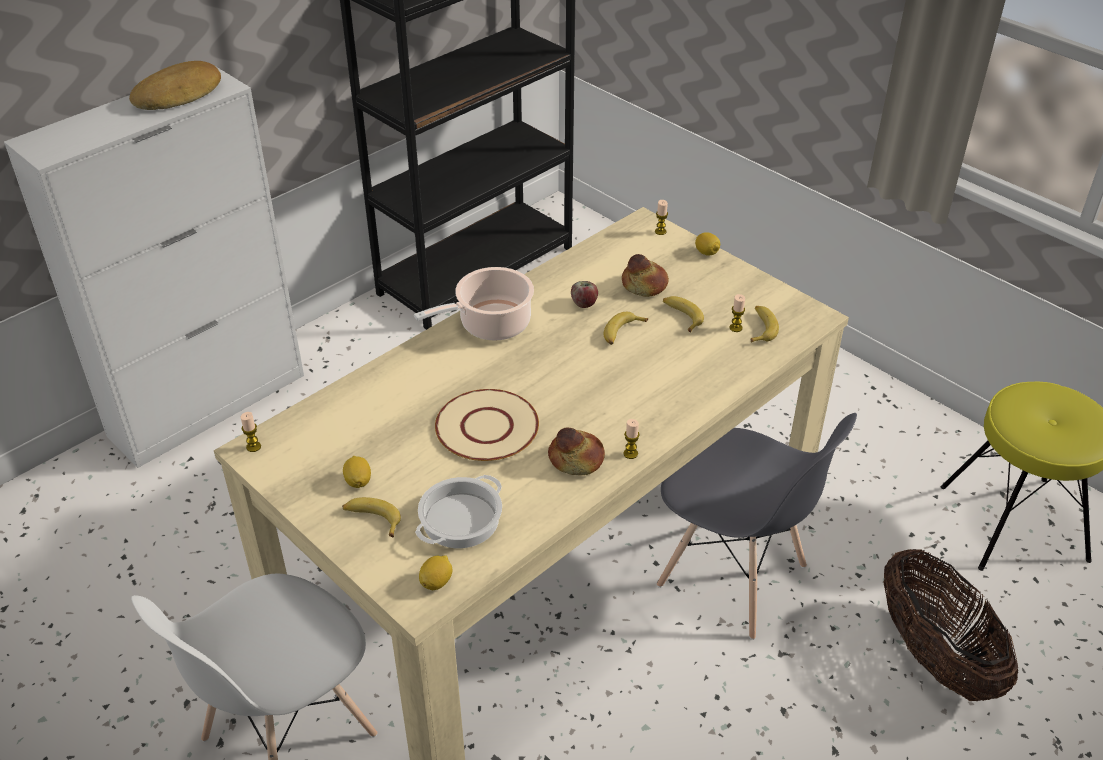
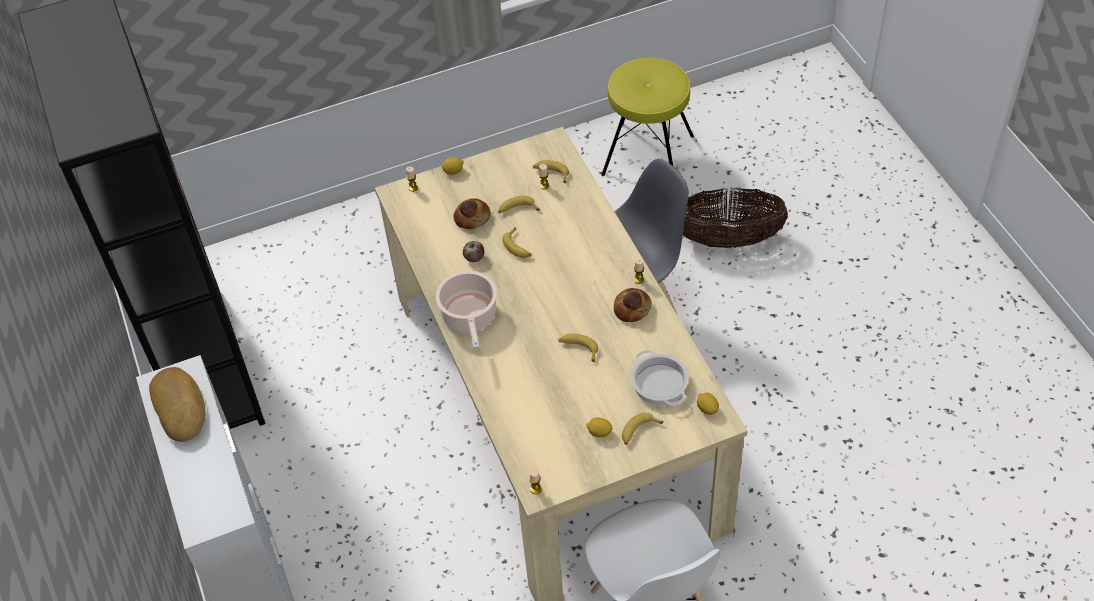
camera: 65 degrees left, 10 degrees up
(486, 427) = (578, 348): beige plate -> banana

